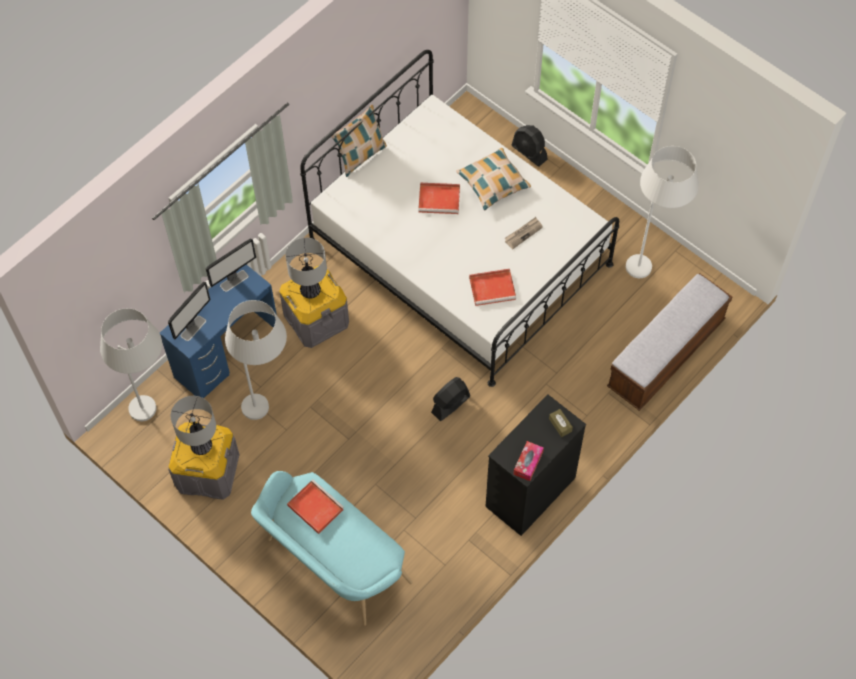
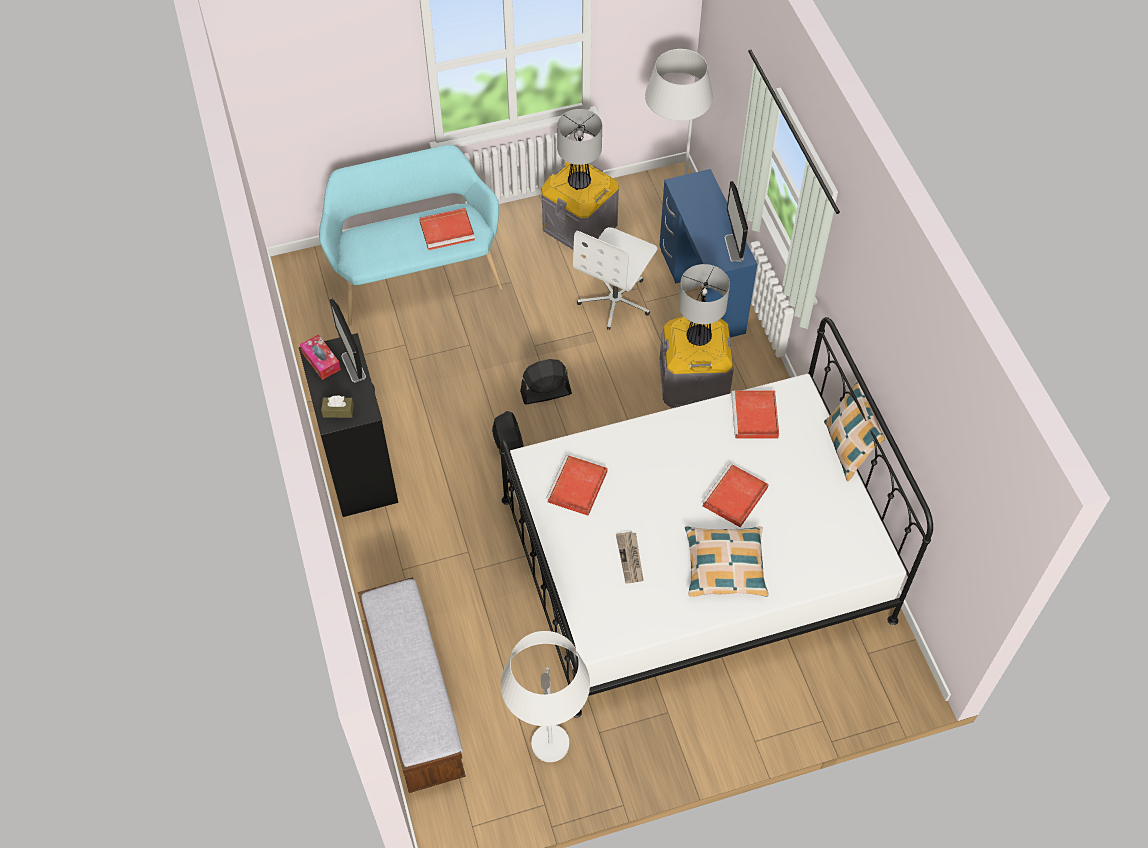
camera: 120 degrees right, 5 degrees down
(193, 328) = (698, 195): monitor -> monitor (353, 366)
(270, 406) = (615, 300): white floor lamp -> white office chair
(368, 215) = (755, 417): none -> red tray
(529, 153) = (799, 717): black fan -> black fan (545, 393)

